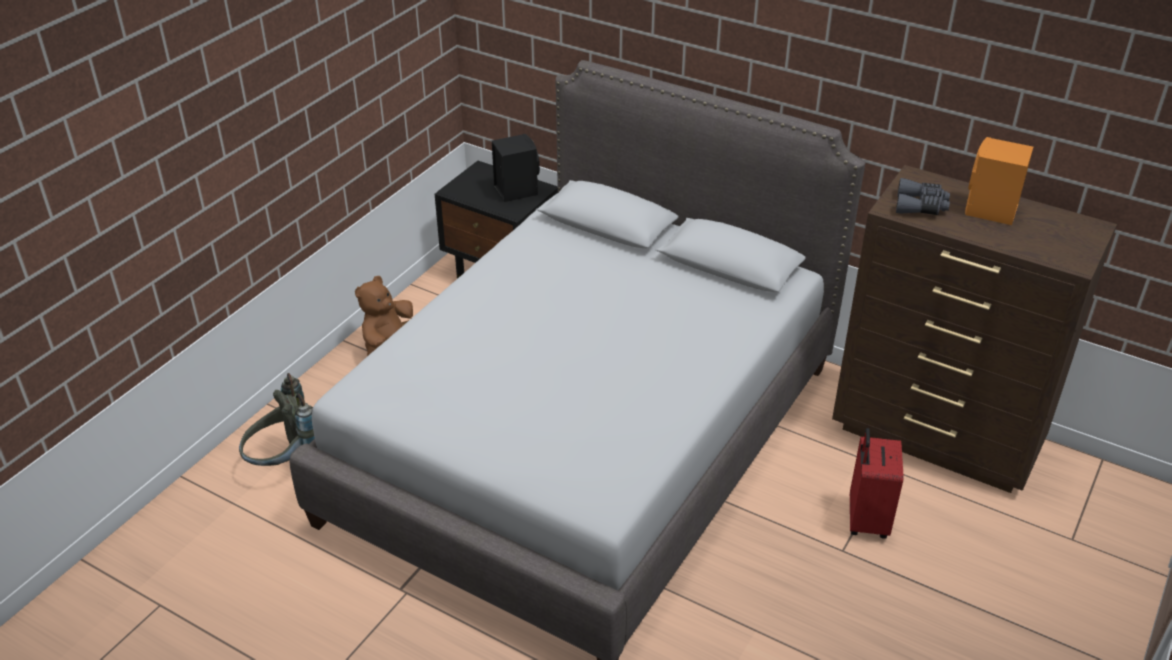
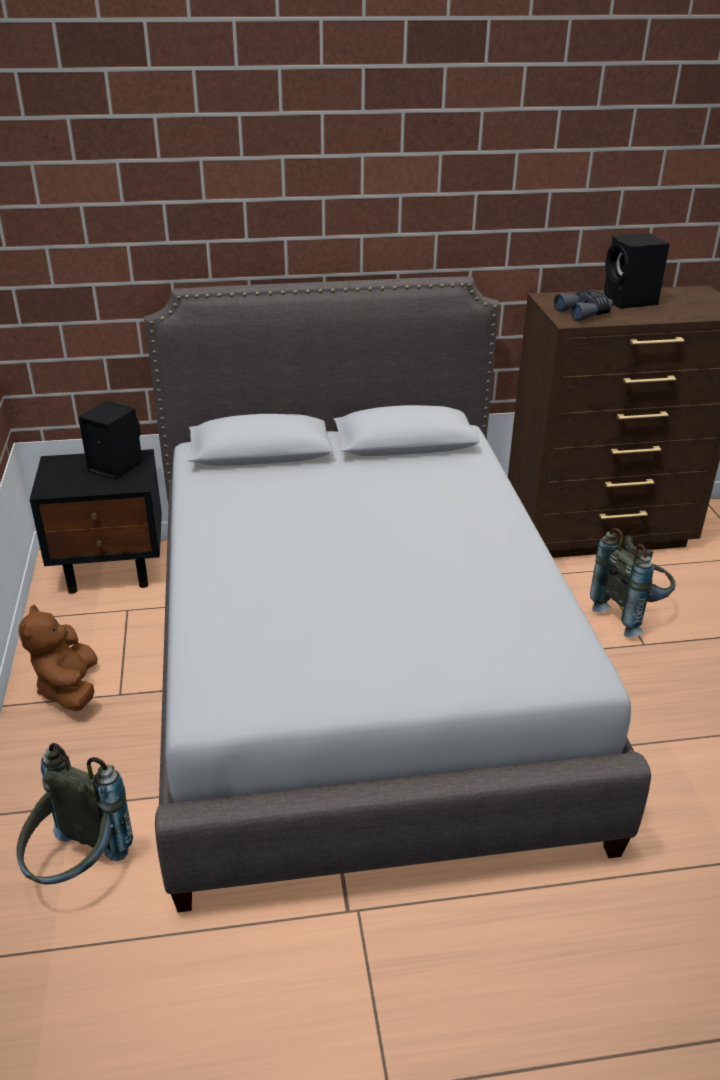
camera: 40 degrees left, 5 degrees down
(866, 520) = (630, 614): red suitcase -> grey backpack
(990, 211) = (630, 301): orange speaker -> black speaker

